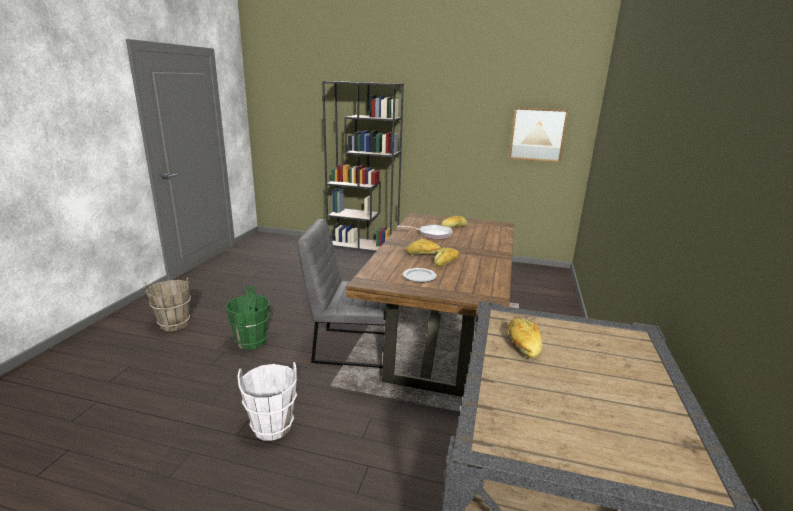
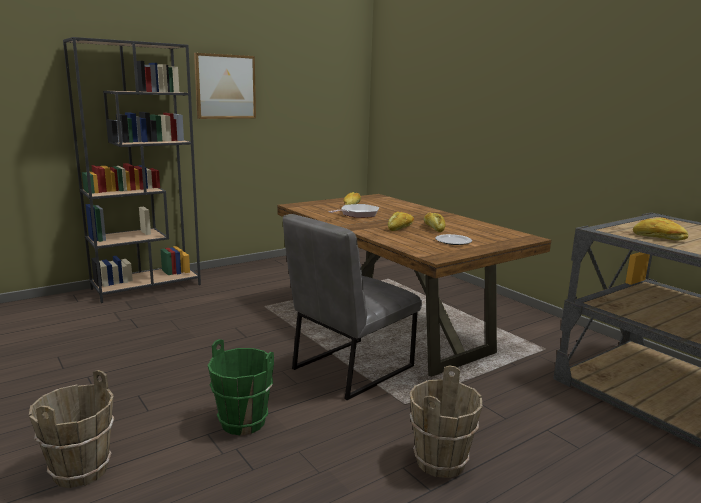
camera: 50 degrees left, 5 degrees down
(272, 427) = (441, 462): white bucket -> brown bucket
(537, 134) = (323, 106): picture -> picture (225, 87)

